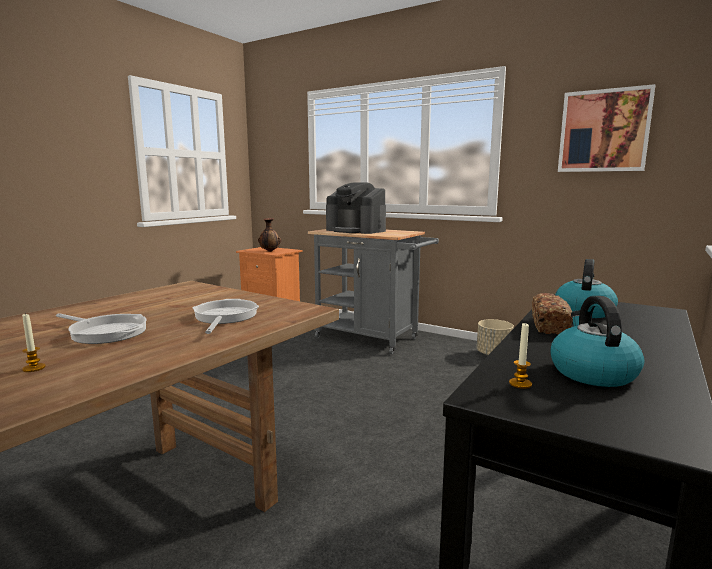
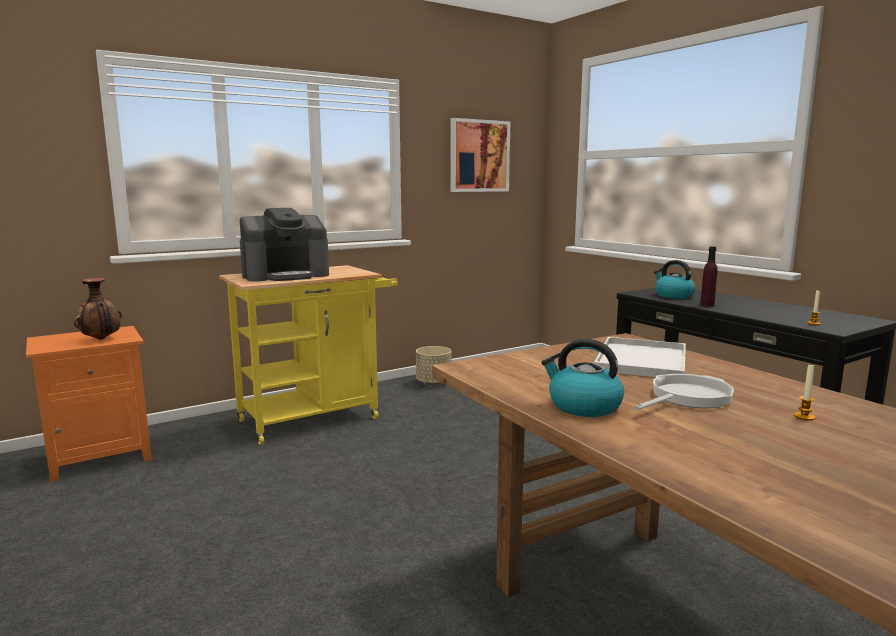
camera: 65 degrees left, 0 degrees up
(225, 317) = (643, 361): frying pan -> white tray
(372, 339) = (317, 417): grey cart -> yellow cart
(549, 326) = (707, 305): bread -> purple bottle
(591, 372) = (793, 313): kettle -> kettle (583, 406)

